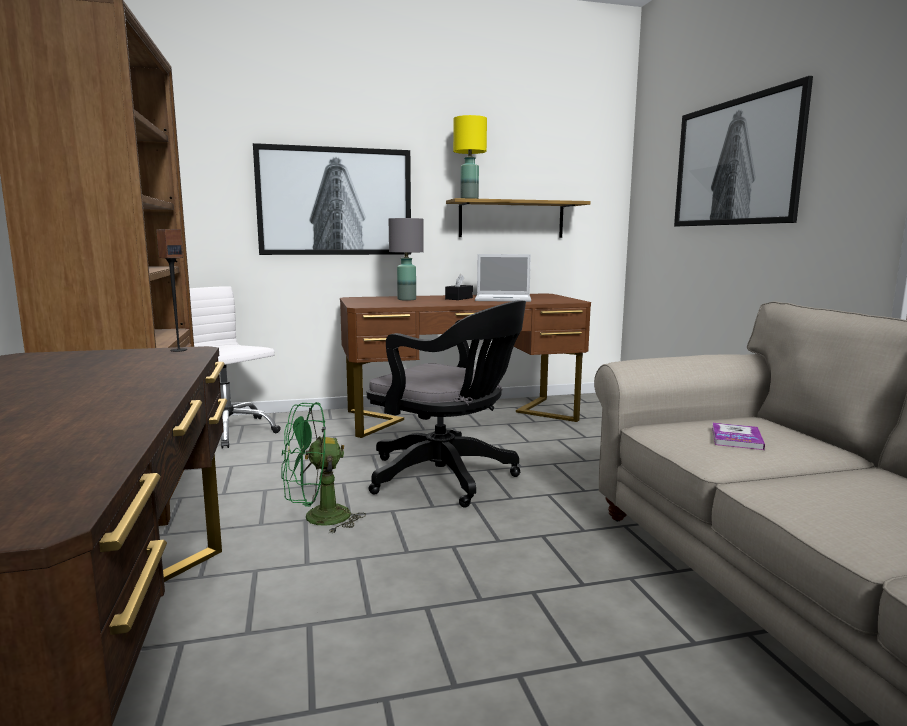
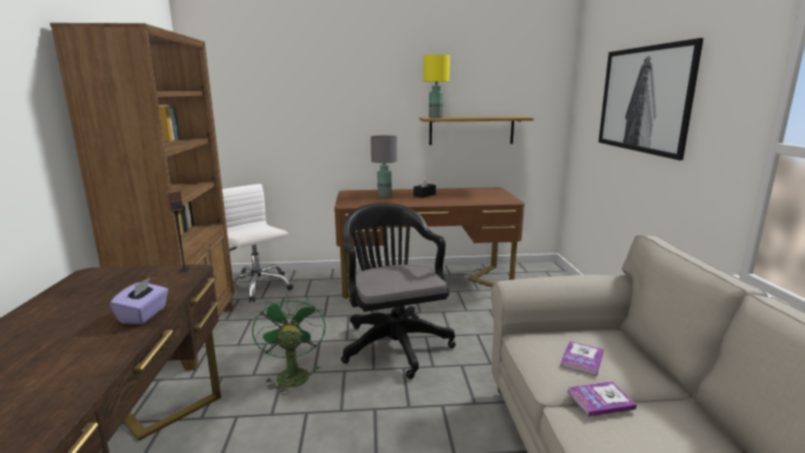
camera: 10 degrees right, 5 degrees up
(154, 382) = (144, 315): none -> purple tissue box
(317, 519) = (291, 374): green fan -> green fan turned 90 degrees clockwise
(335, 202) = (335, 120): picture -> none
(448, 478) = (393, 342): black office chair -> black office chair turned 150 degrees counterclockwise
(504, 299) = (458, 197): laptop -> none
(782, 469) = (600, 400): none -> book

